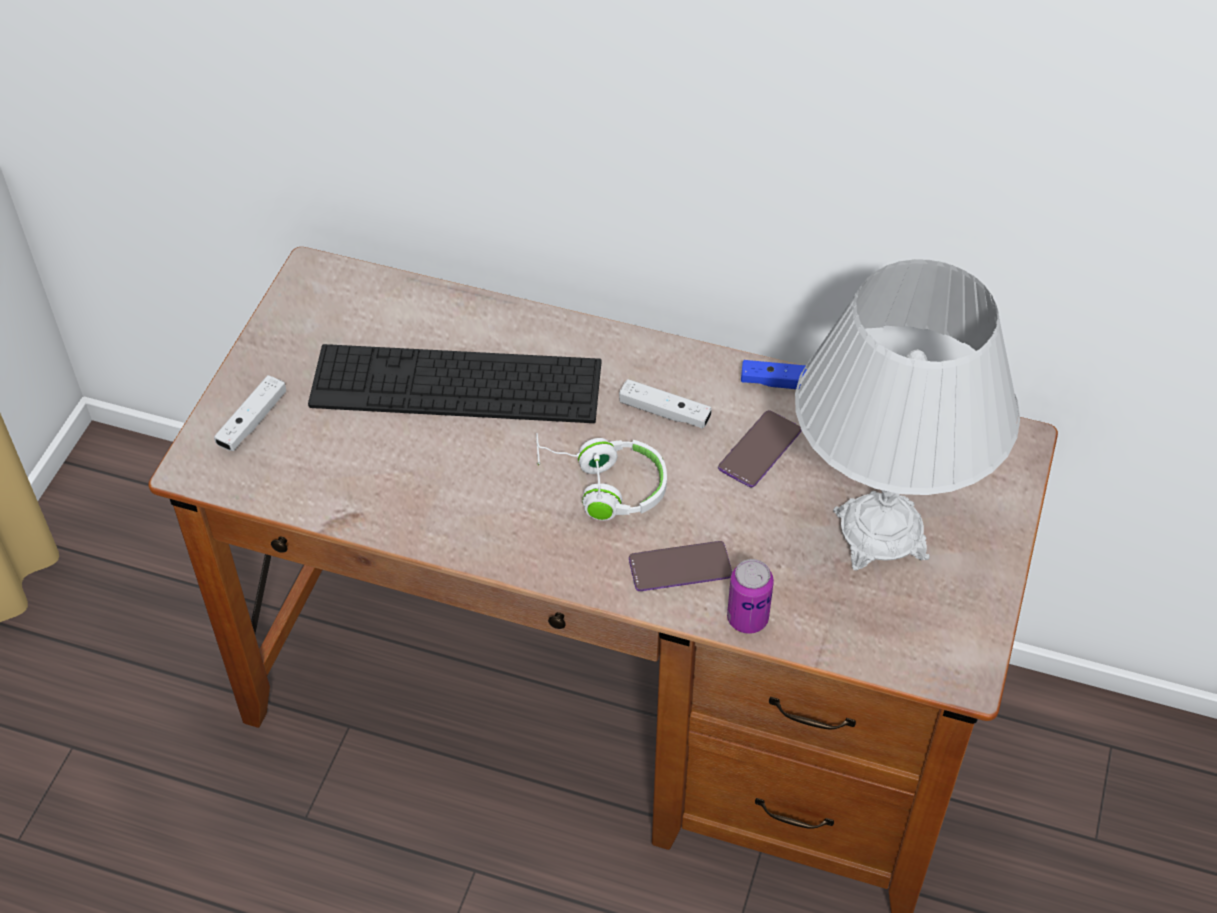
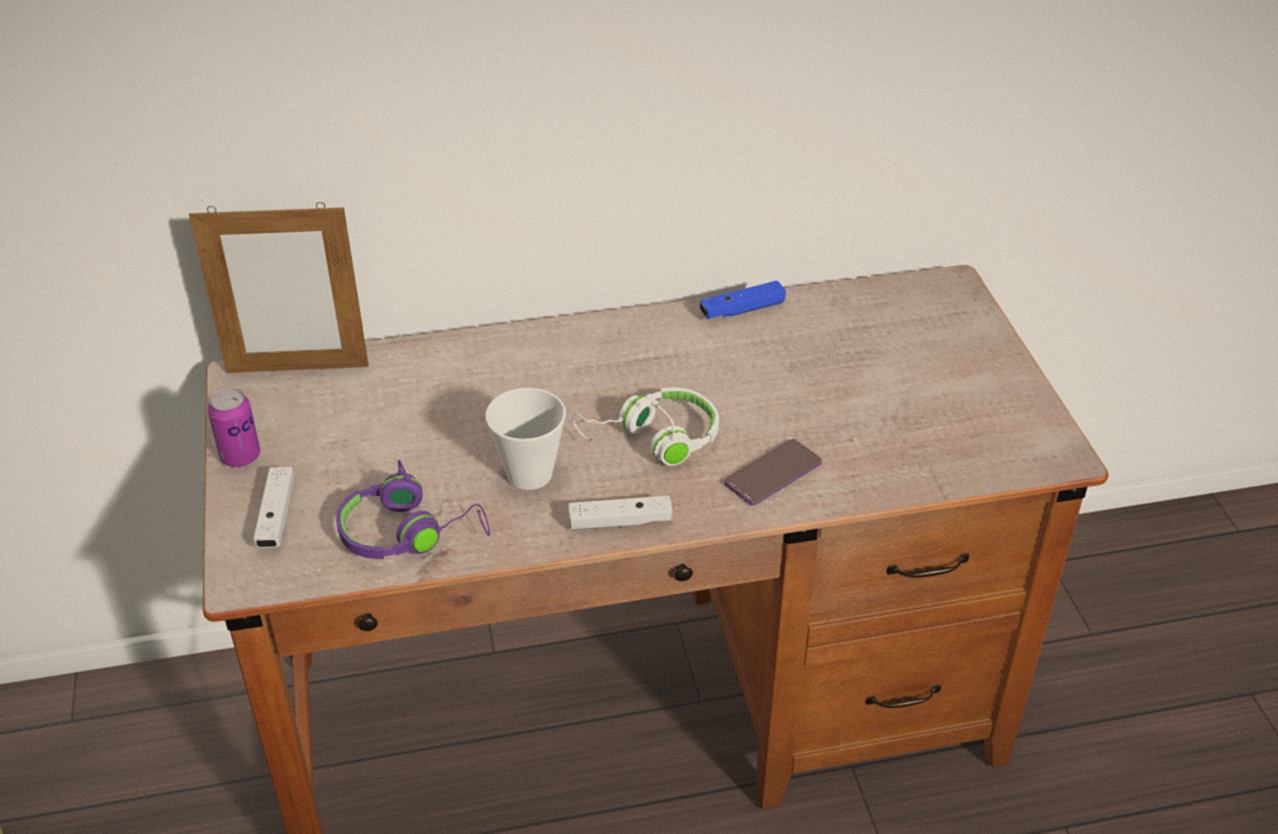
camera: 30 degrees left, 10 degrees down
(342, 483) = (410, 532): none -> purple headphones
(360, 283) = (297, 368): none -> picture frame
(456, 384) = (456, 413): keyboard -> none
(474, 472) = (529, 474): none -> cup
(664, 412) = (660, 366): white game controller -> white game controller (620, 522)
(747, 618) = (861, 488): can -> can (240, 456)
(759, 450) = (762, 363): phone -> none
(880, 534) = (909, 385): white table lamp -> none

